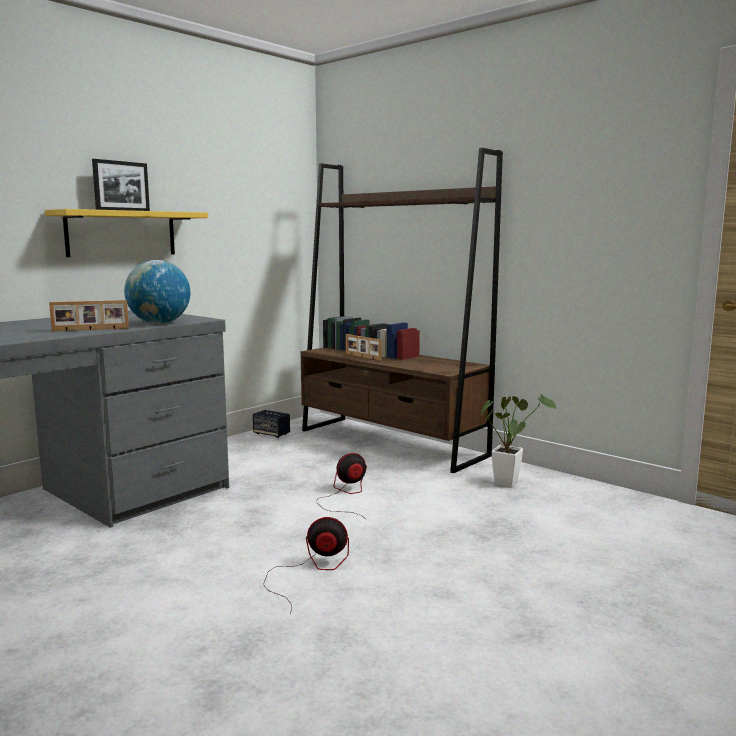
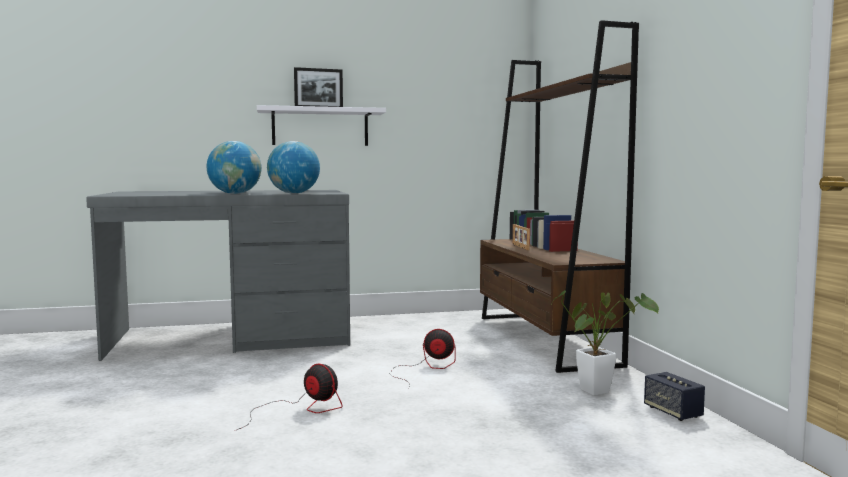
camera: 35 degrees right, 5 degrees down
(90, 330) = (235, 193): picture frame -> globe
(121, 233) = (320, 127): yellow shelf -> white shelf
(271, 434) = (451, 317): speaker -> speaker (672, 412)

